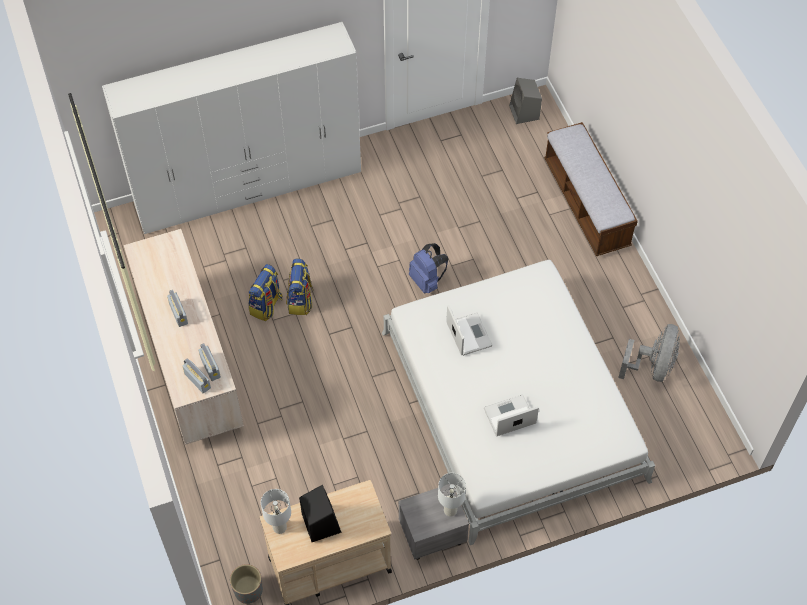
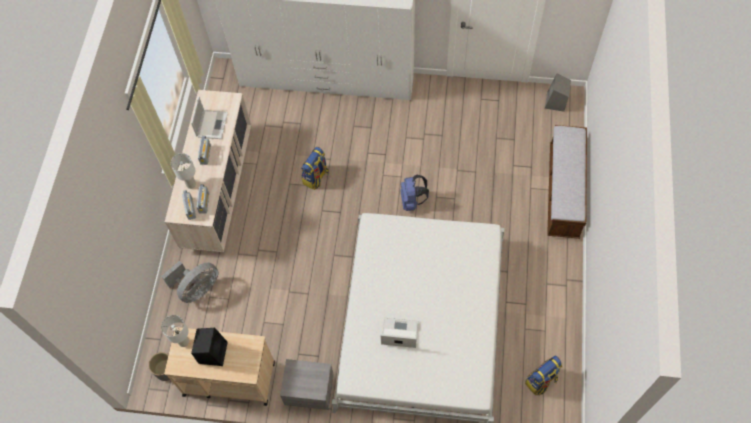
camera: 30 degrees right, 5 degrees up
(266, 306) = (291, 171): backpack -> backpack (541, 381)
(450, 510) = (318, 383): white table lamp -> white table lamp (191, 184)
(468, 333) = (405, 256): laptop -> laptop (212, 124)
(652, 367) = (543, 340): grey fan -> grey fan (197, 288)

